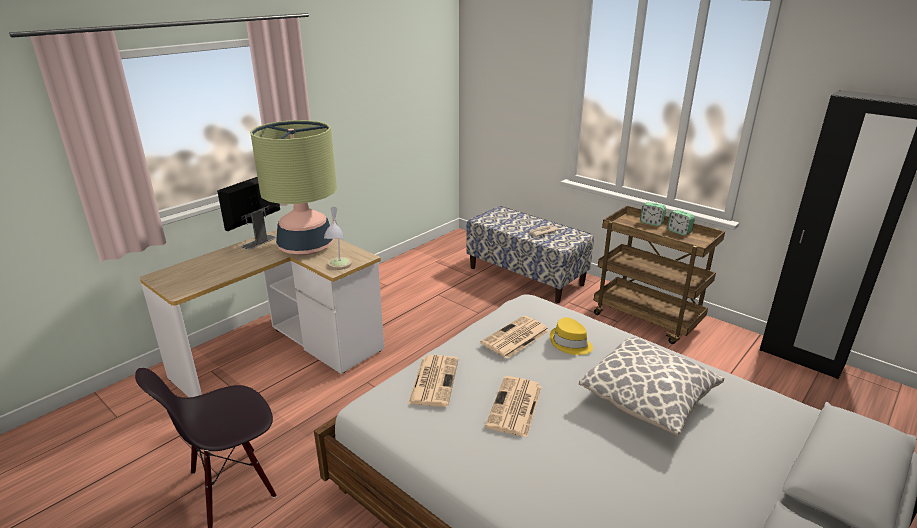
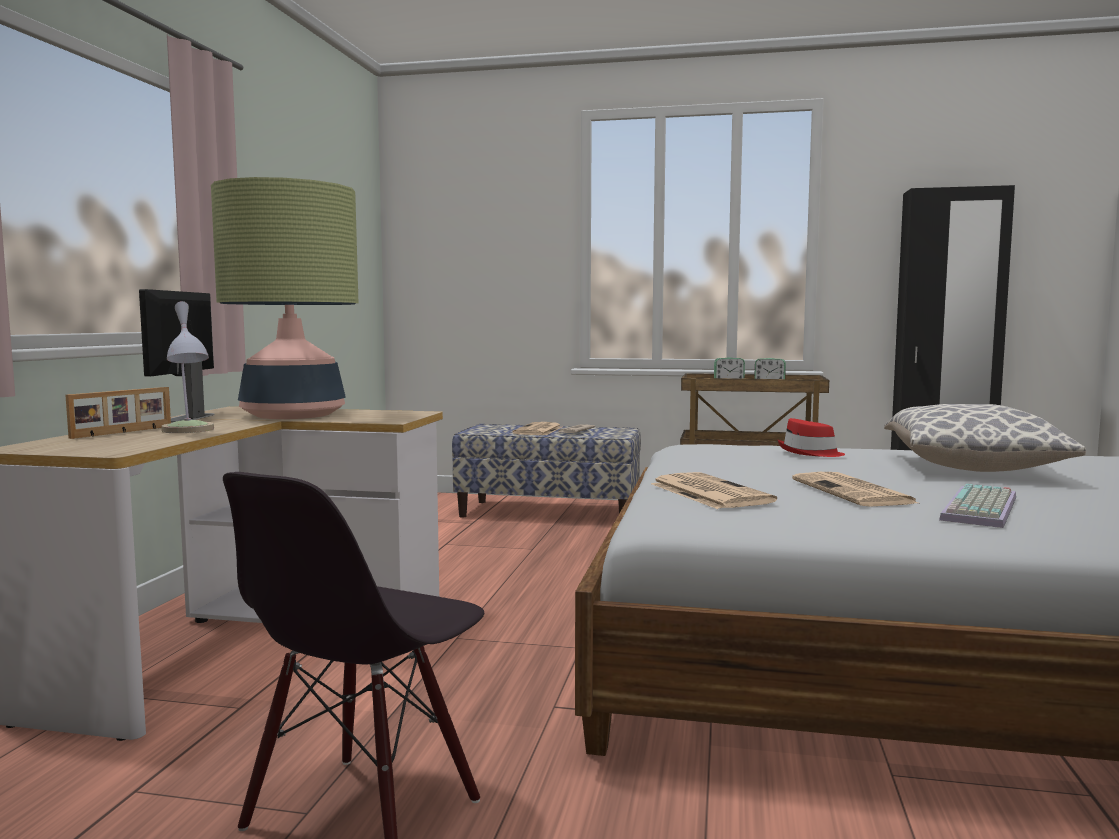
camera: 30 degrees left, 20 degrees down
(211, 261) = (123, 432): none -> picture frame
(338, 267) = (392, 418): table lamp -> table lamp (189, 431)
(515, 338) = (738, 457): newspaper -> newspaper (538, 430)
(549, 459) = (983, 509): none -> keyboard
(570, 343) = (810, 453): yellow hat -> red hat

